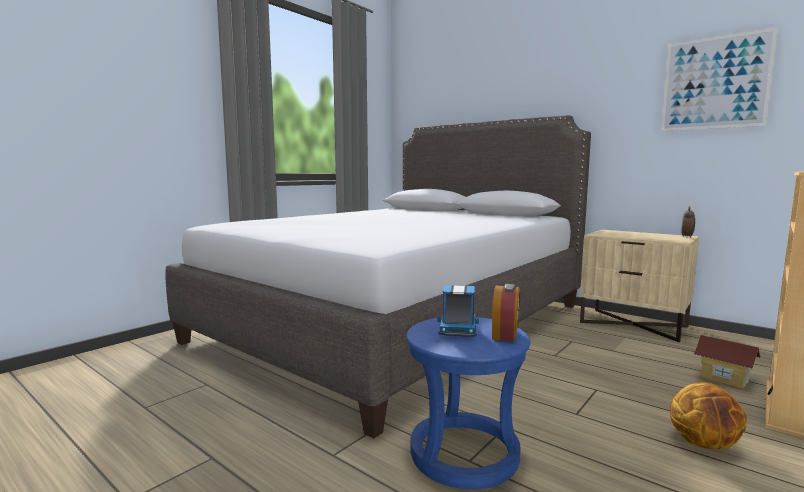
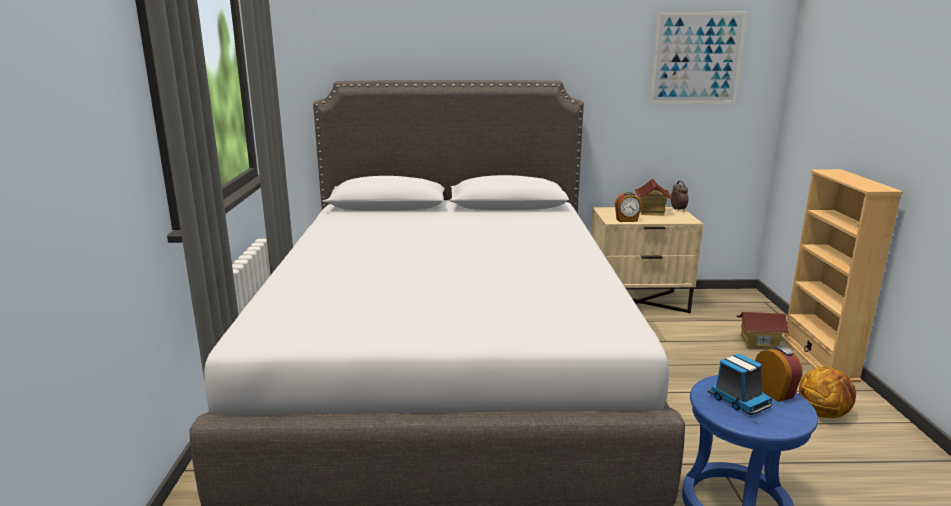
camera: 40 degrees left, 10 degrees up
(610, 235) = (627, 220): none -> alarm clock
(651, 235) = (651, 212): none -> toy house

